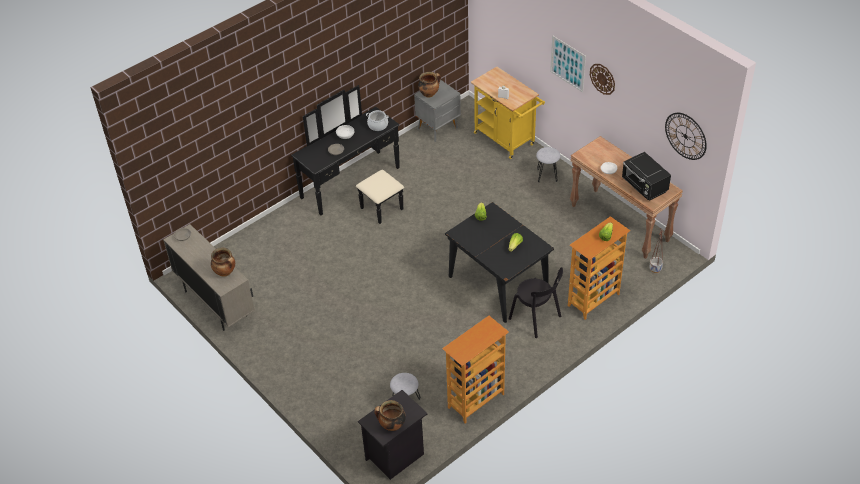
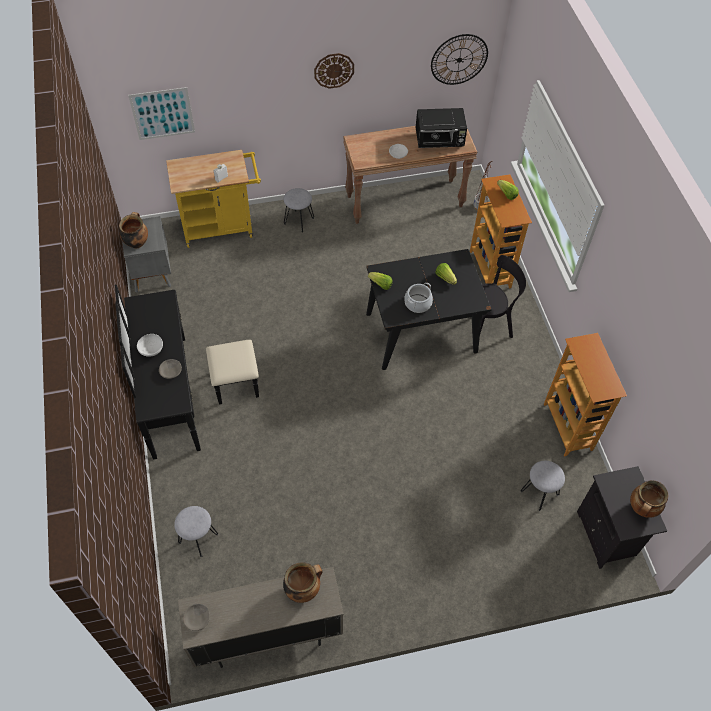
camera: 65 degrees left, 10 degrees up
(260, 243) = (198, 538): none -> grey stool
(378, 125) = (160, 310): cooking pot -> cooking pot (417, 303)
(567, 63) = (277, 86): picture -> picture (162, 113)

